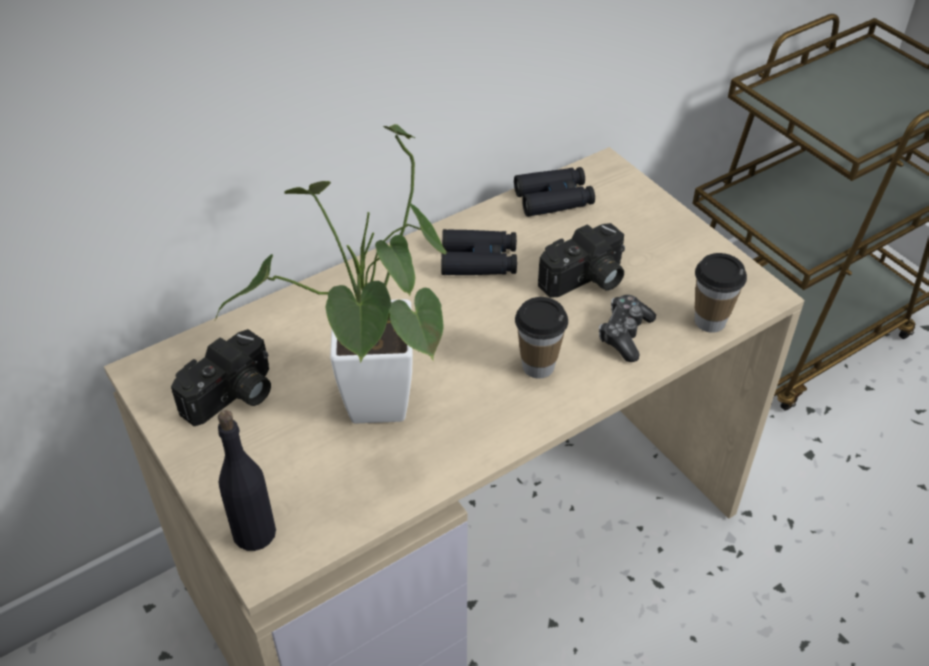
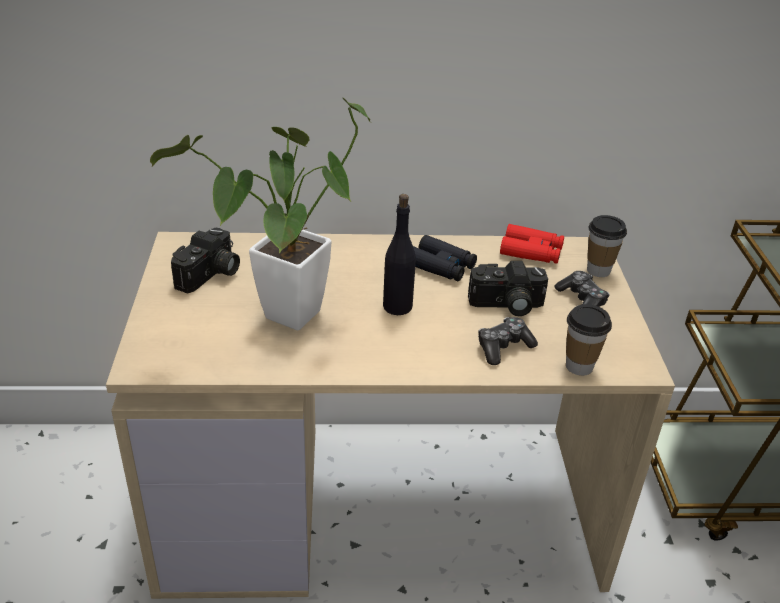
camera: 30 degrees right, 10 degrees down
(232, 397) = (210, 275): camera -> camera turned 45 degrees counterclockwise
(254, 532) = (150, 347): black bottle -> black bottle (397, 306)
(538, 366) = (420, 339): cup -> cup (598, 270)
(554, 199) = (531, 251): black binoculars -> red binoculars
(650, 239) = (581, 300): none -> game controller

